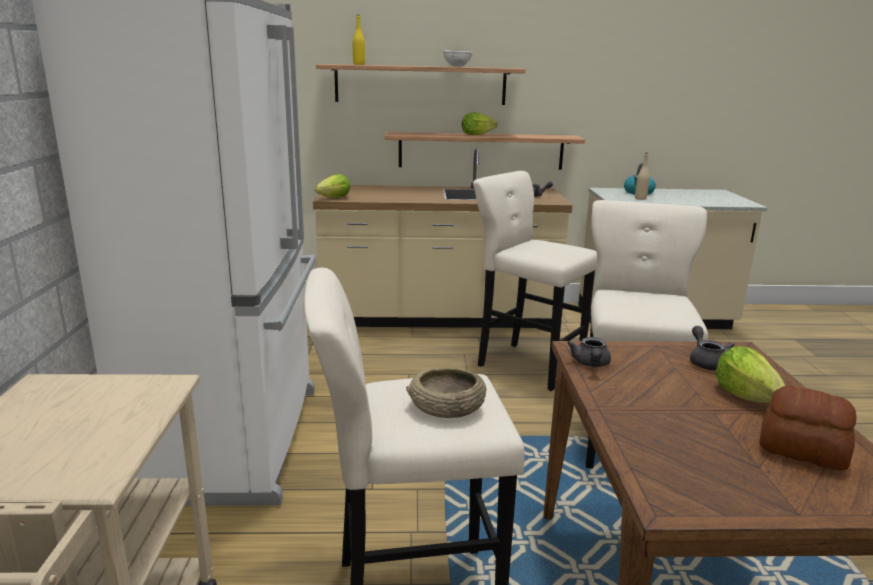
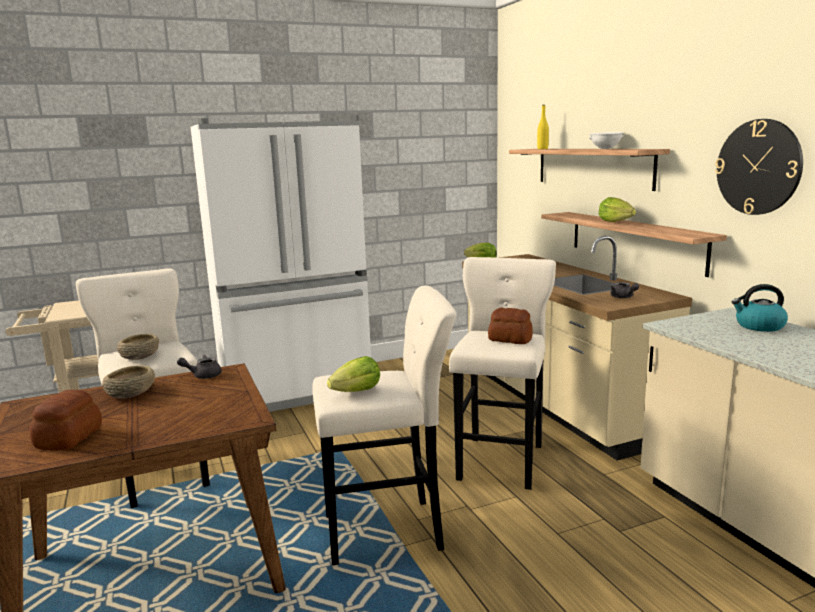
camera: 70 degrees right, 5 degrees down
(550, 246) = (510, 339): none -> bread
(602, 83) = (758, 167): none -> wall clock
(639, 410) = (130, 392): none -> beige bowl
(640, 198) = (715, 329): beige bottle -> none
(706, 362) = (218, 407): grey teapot -> none
(746, 396) = (154, 421): lettuce -> lettuce (357, 392)

